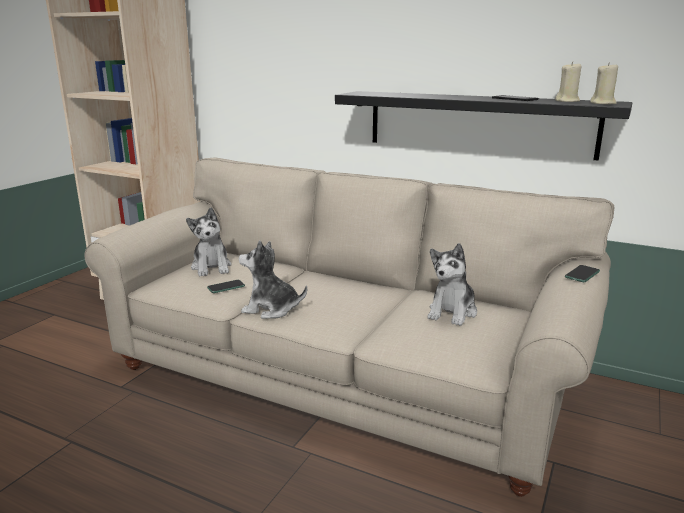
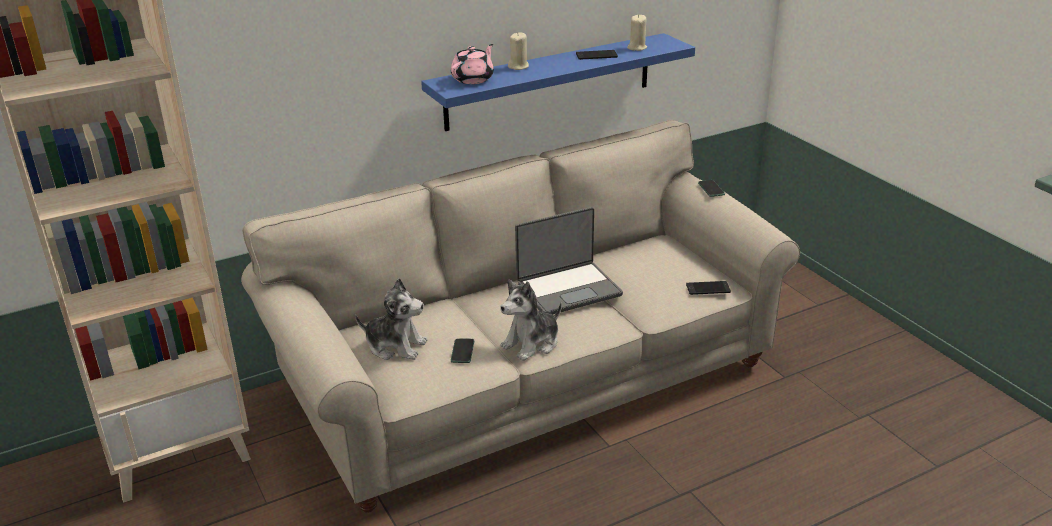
camera: 55 degrees left, 10 degrees up
(365, 297) = (568, 289): none -> laptop
(384, 93) = (473, 79): none -> pink teapot
(452, 312) = (640, 263): plush toy -> none
(462, 355) = (708, 288): none -> phone
(478, 123) = (549, 81): black shelf -> blue shelf
(603, 103) = (666, 45): beige candle -> beige candle (518, 66)

